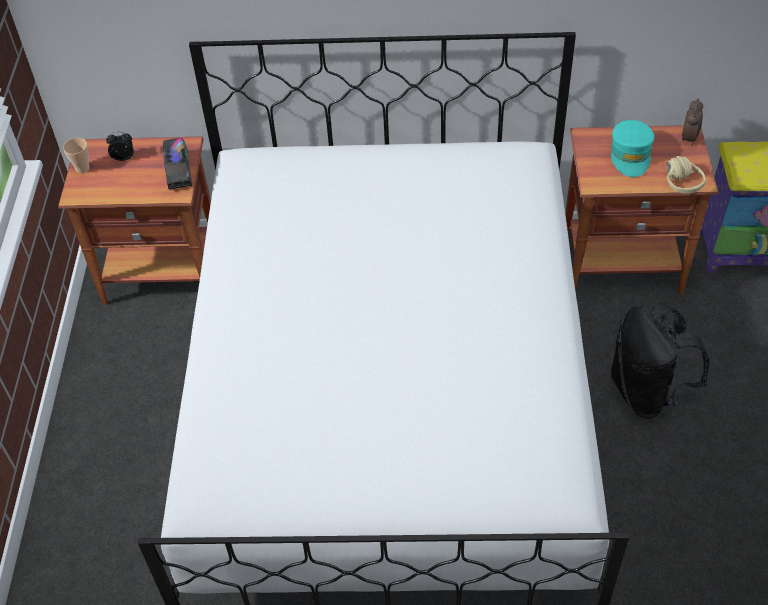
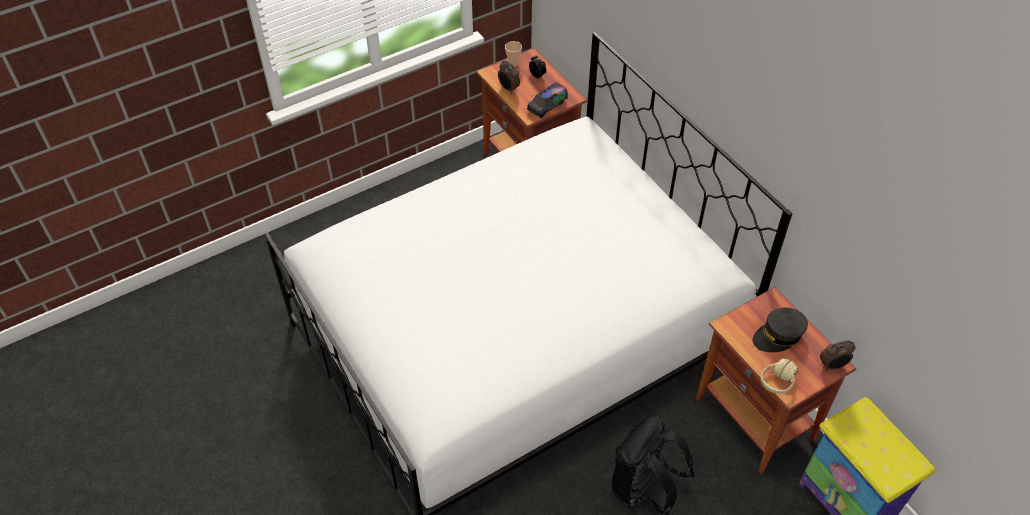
camera: 55 degrees right, 0 degrees up
(117, 191) = (508, 89): none -> alarm clock
(630, 155) = (778, 335): turquoise cap -> grey cap

